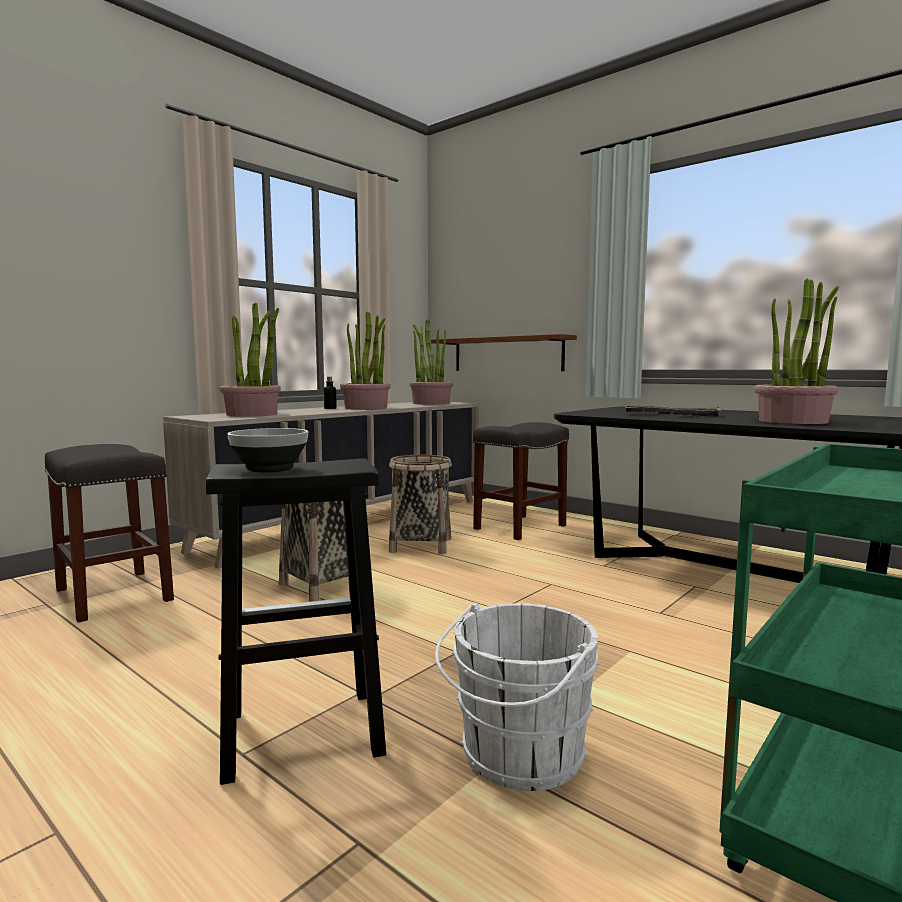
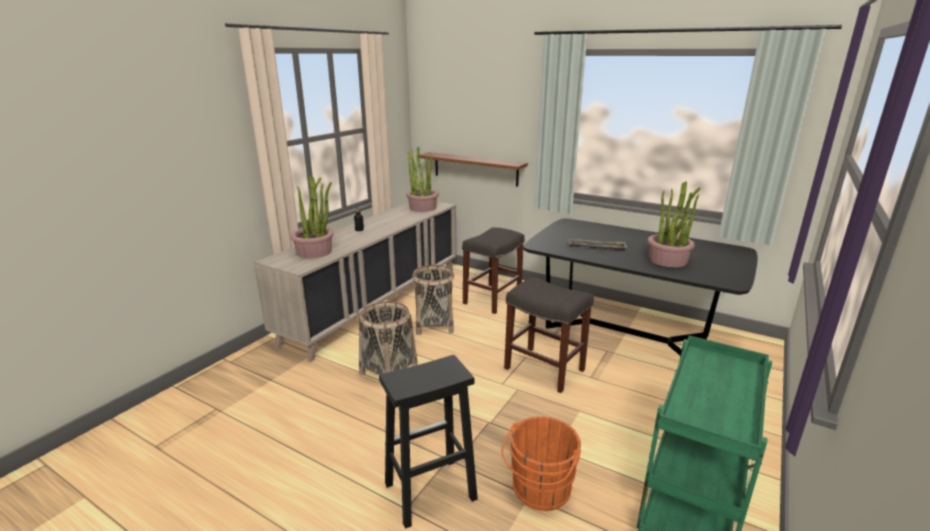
camera: 10 degrees left, 15 degrees up
(112, 594) = (255, 395): grey stool -> grey stool (543, 369)
(269, 469) = (415, 380): bowl -> none
(366, 408) = (384, 226): potted plant -> none
(517, 756) = (539, 490): white bucket -> orange bucket

